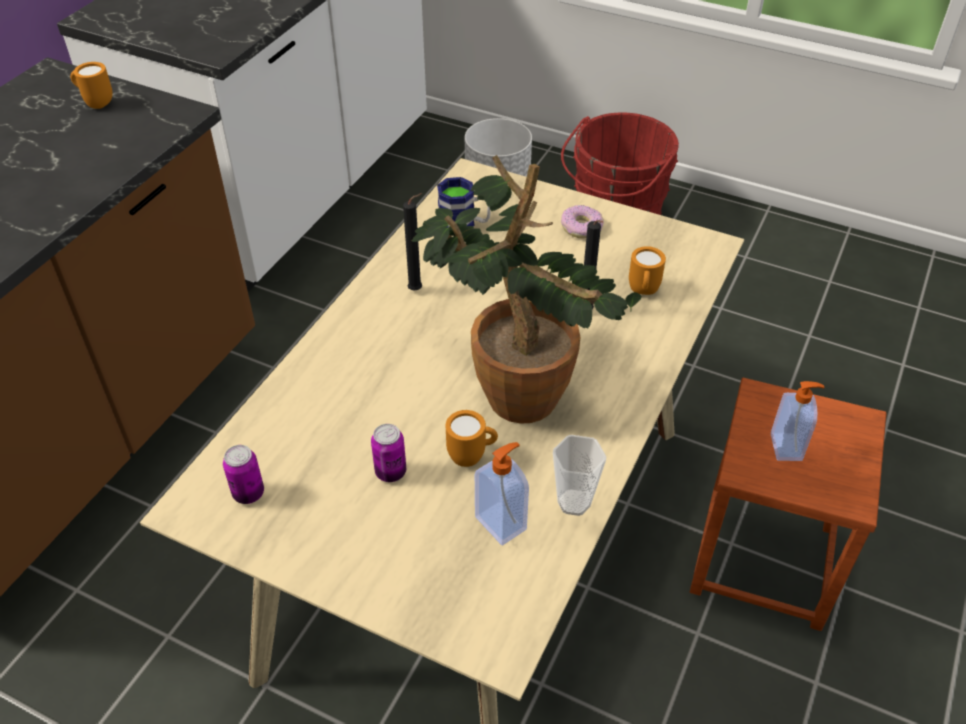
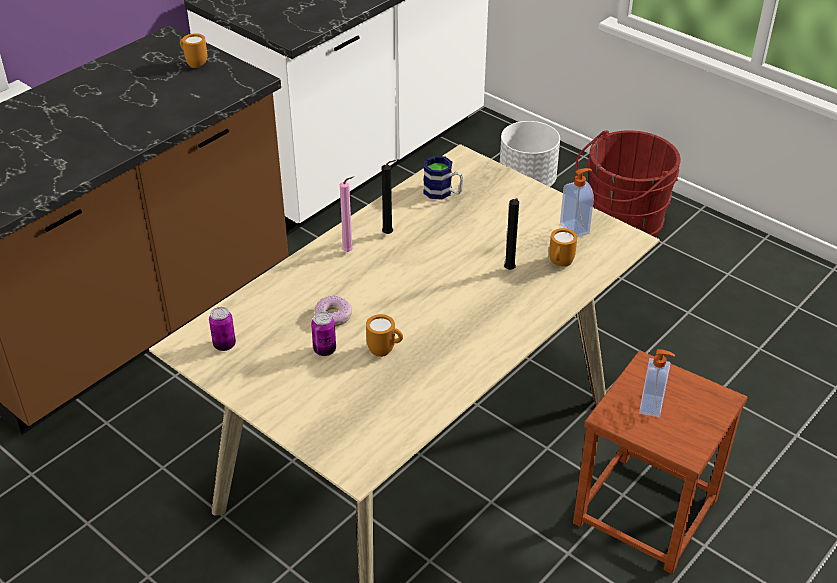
camera: 15 degrees right, 5 degrees down
(375, 323) = (349, 252): none -> pink candle
(502, 522) = (389, 396): soap dispenser -> soap dispenser (575, 228)
(513, 385) = (433, 310): potted plant -> none
(574, 502) = (445, 393): cup -> none
(581, 227) = (532, 210): donut -> donut (333, 316)

